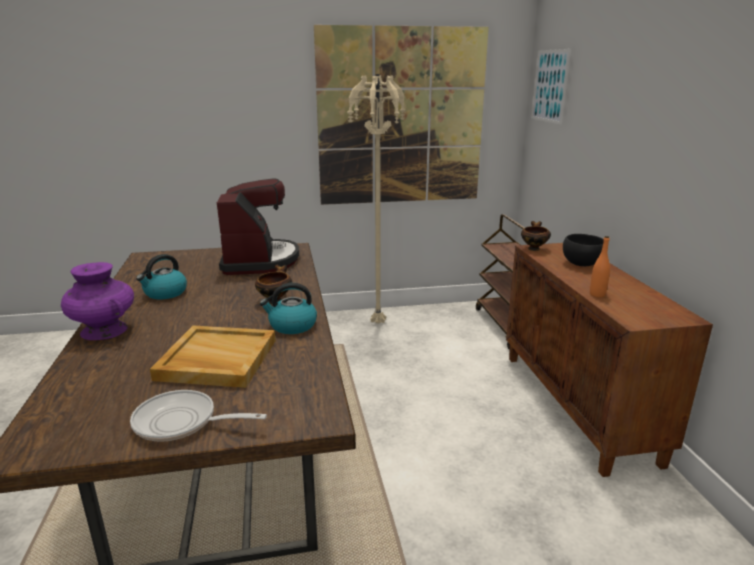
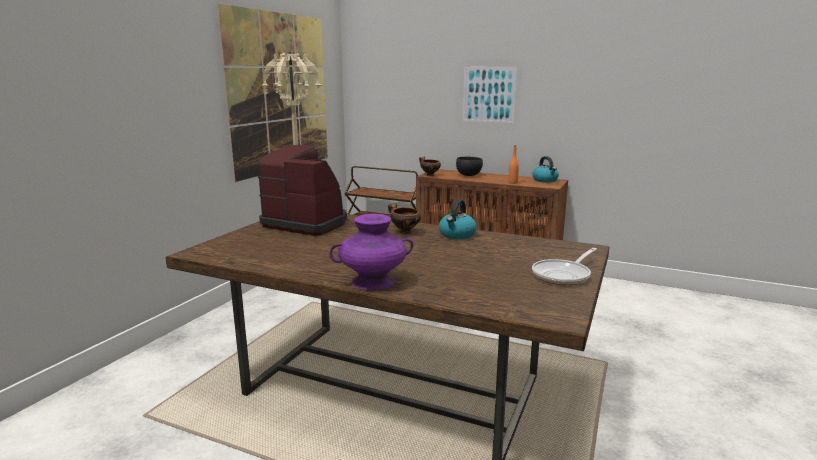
camera: 55 degrees left, 5 degrees down
(165, 293) = (322, 256): kettle -> kettle (545, 180)
(216, 360) = (484, 258): beige tray -> none
(550, 86) = (375, 64): picture -> picture (489, 94)

